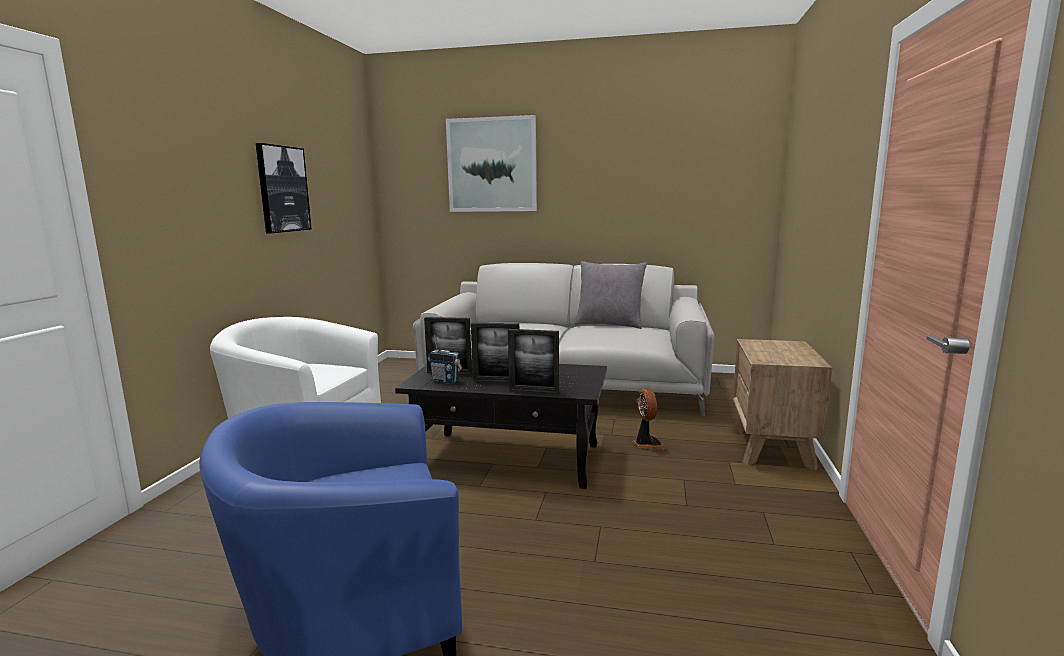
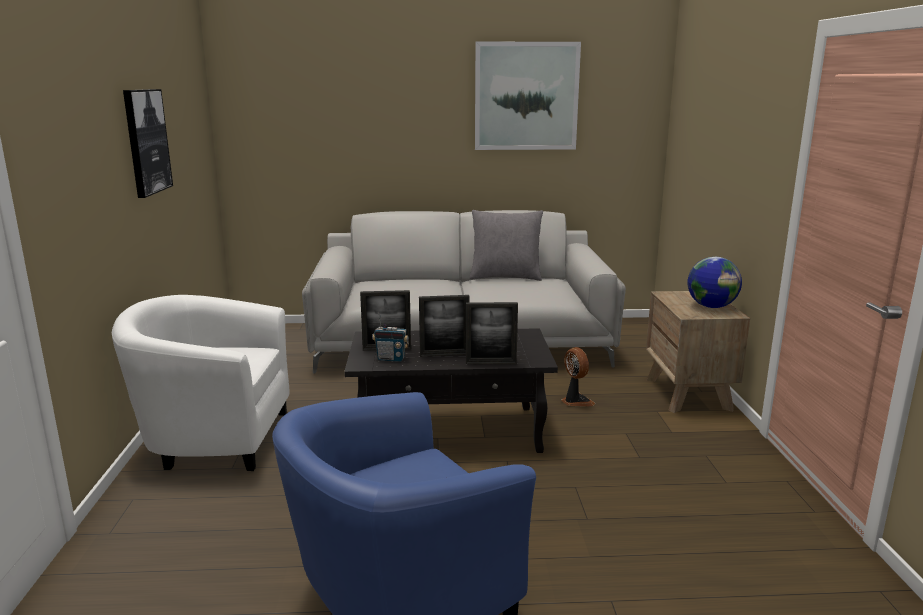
camera: 15 degrees left, 5 degrees up
(492, 165) = (360, 98): picture -> picture (526, 96)
(794, 354) = (711, 306): none -> globe

